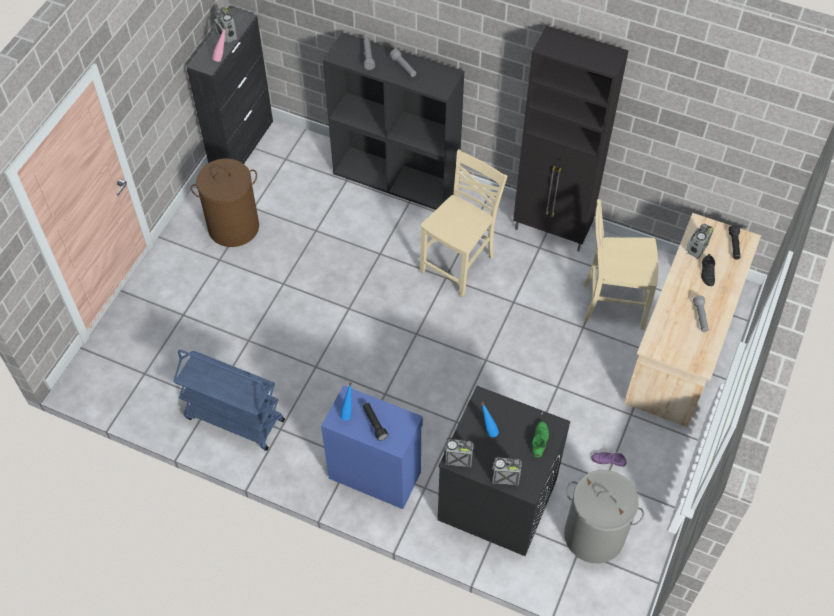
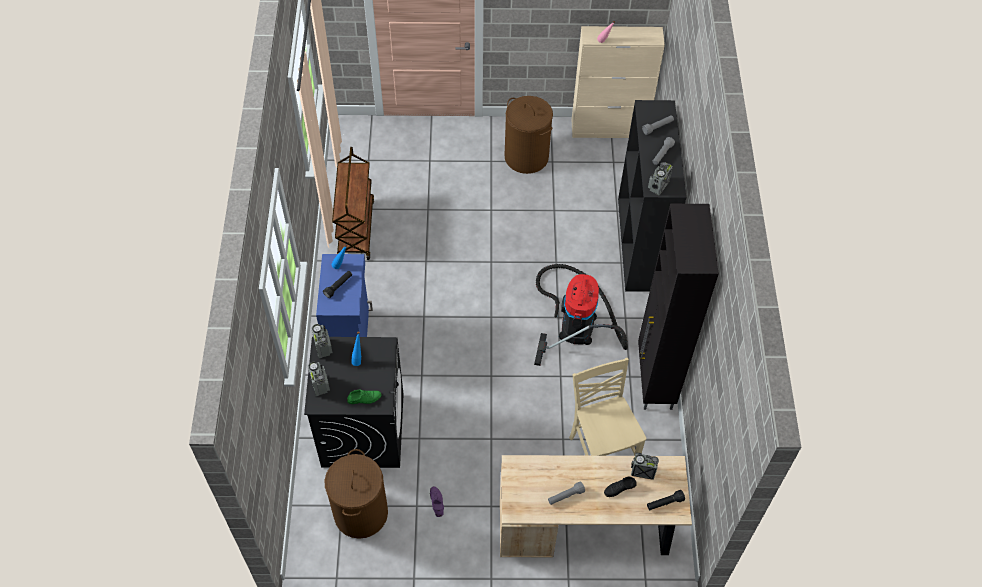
camera: 65 degrees right, 0 degrees up
(226, 36) = (629, 36): radio -> radio (658, 186)
(233, 419) = (355, 228): blue cart -> brown cart
(242, 145) = (609, 129): black cabinet -> beige cabinet
(459, 264) = (577, 322): beige chair -> vacuum cleaner
(593, 535) = (360, 513): grey laundry basket -> brown laundry basket

